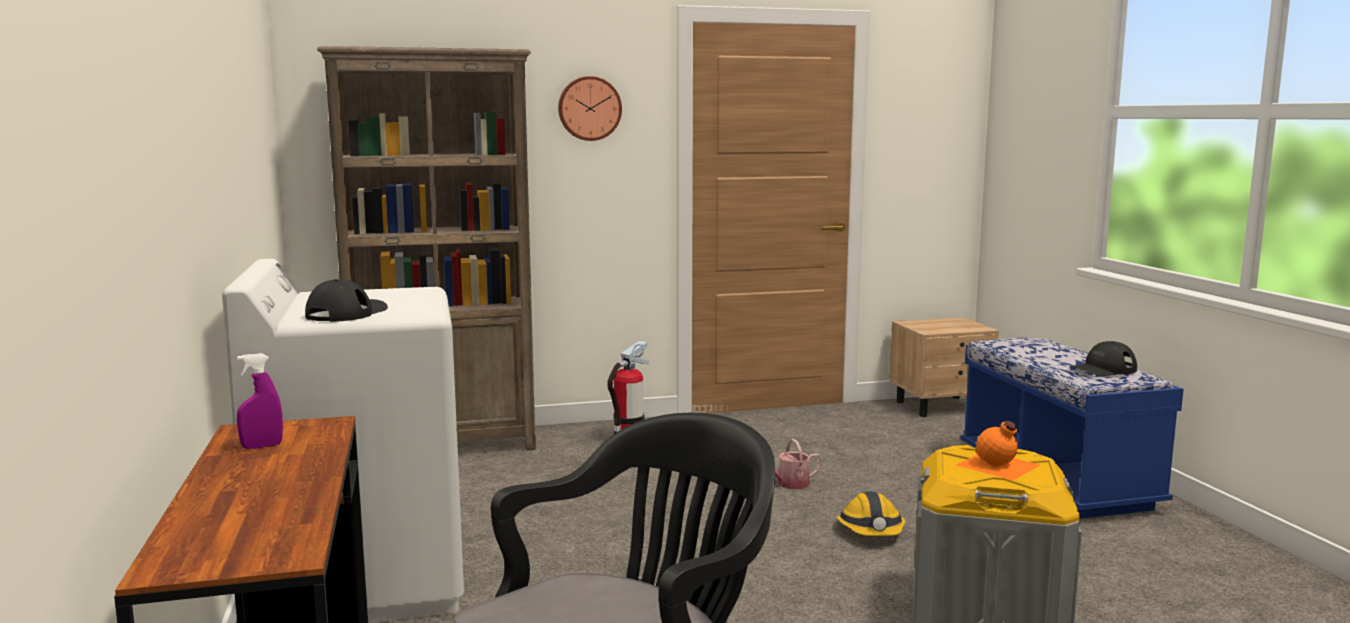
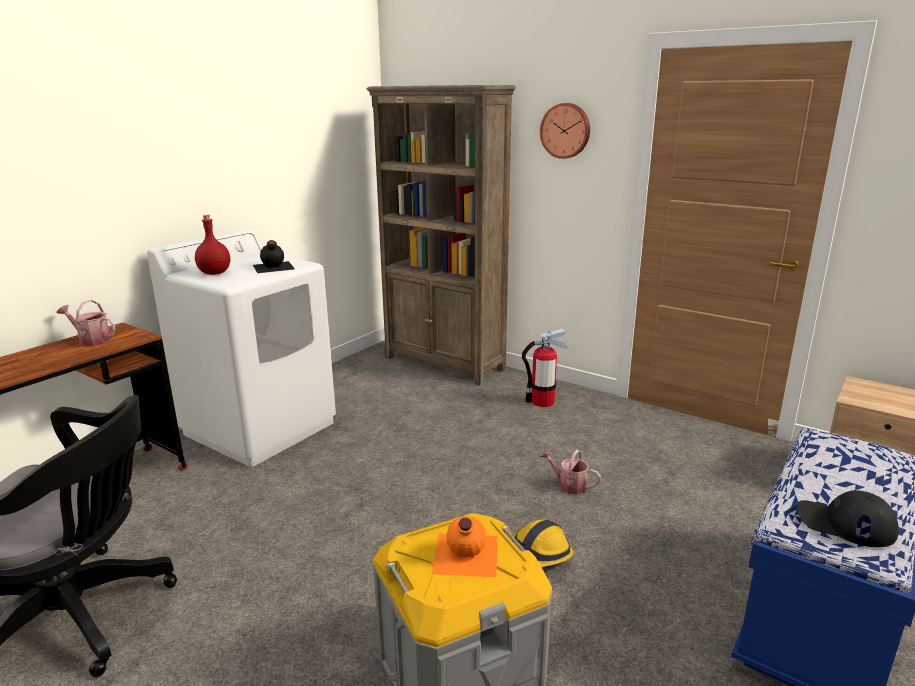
camera: 50 degrees right, 10 degrees up
(262, 446) = (91, 340): purple spray bottle -> watering can
(347, 313) = (214, 273): black cap -> red bottle
(398, 297) = (273, 267): none -> black bottle

